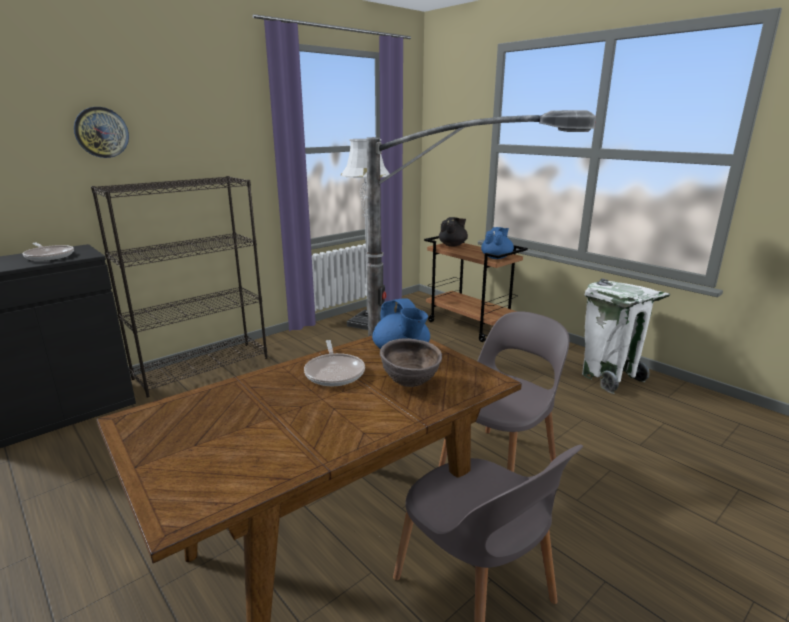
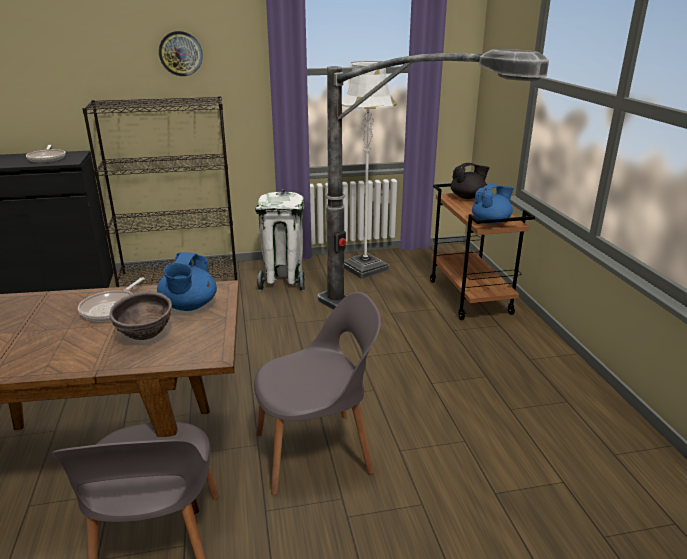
camera: 30 degrees right, 5 degrees up
(101, 132) = (104, 52): wall clock -> wall clock (180, 53)
(609, 377) = (565, 405): white trash can -> white trash can (283, 281)

